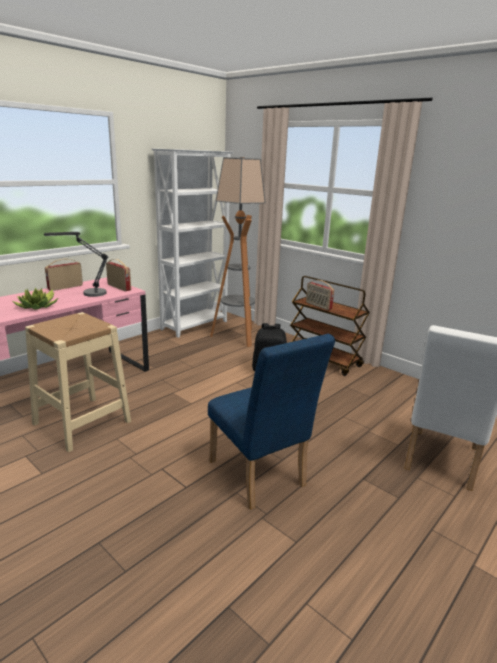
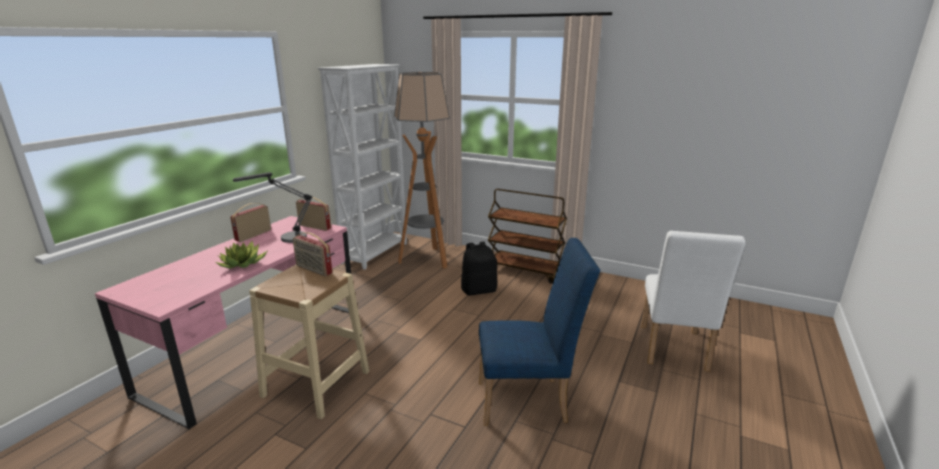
camera: 15 degrees left, 0 degrees up
(260, 477) = (529, 401): blue chair -> blue chair turned 45 degrees counterclockwise
(318, 306) = (516, 218): radio -> radio (313, 270)

